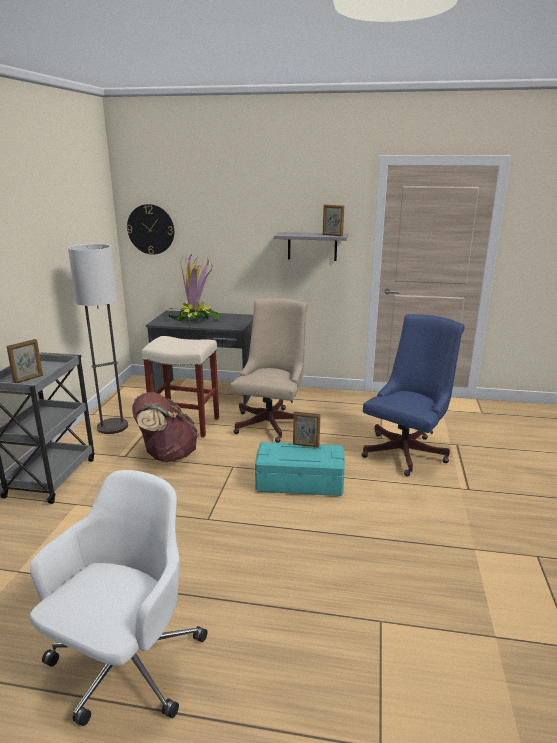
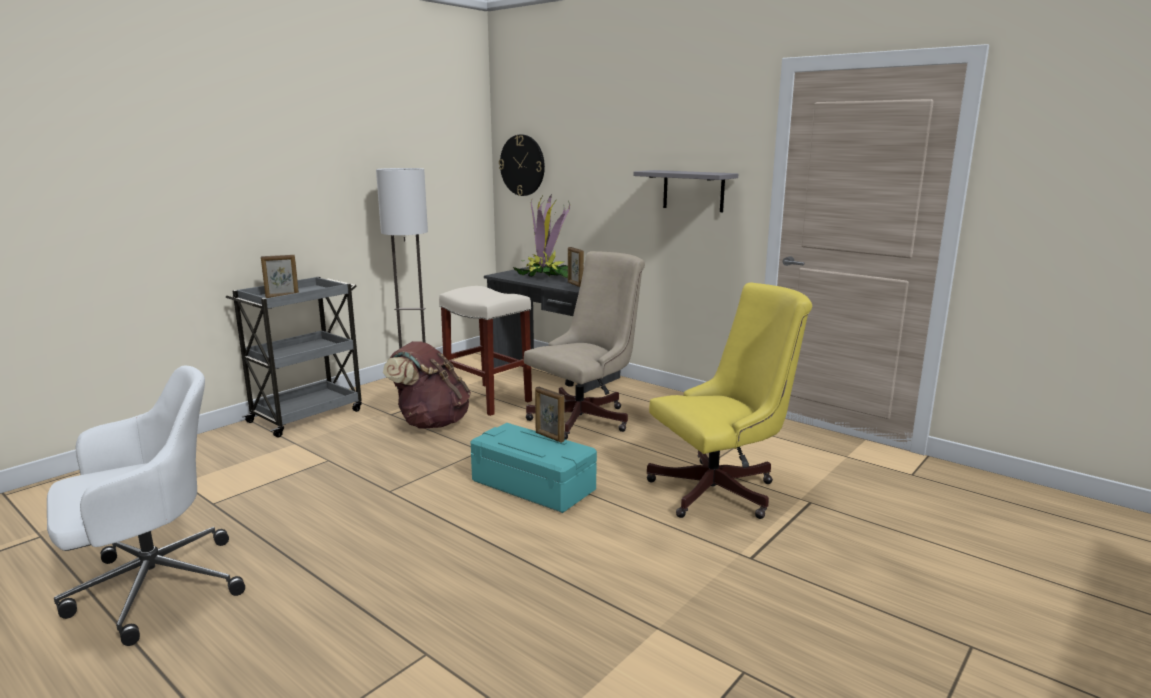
camera: 30 degrees right, 5 degrees down
(332, 235) = (708, 173): picture frame -> picture frame (575, 285)
(407, 451) = (721, 491): blue office chair -> yellow office chair

